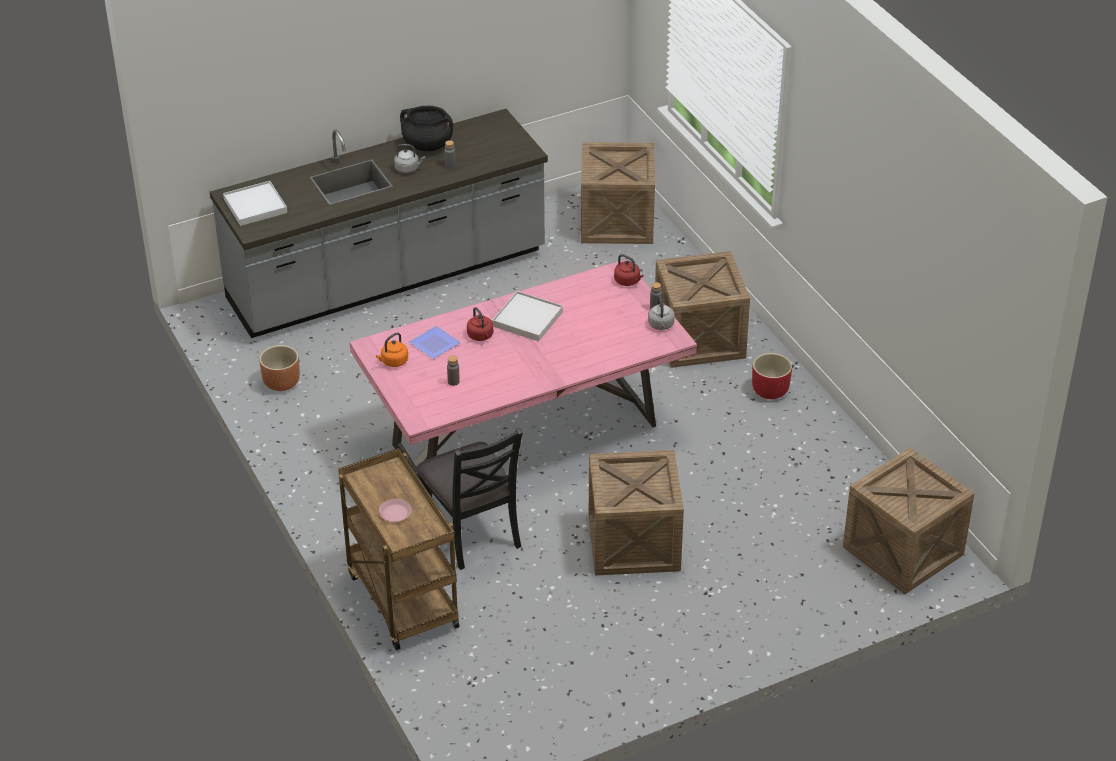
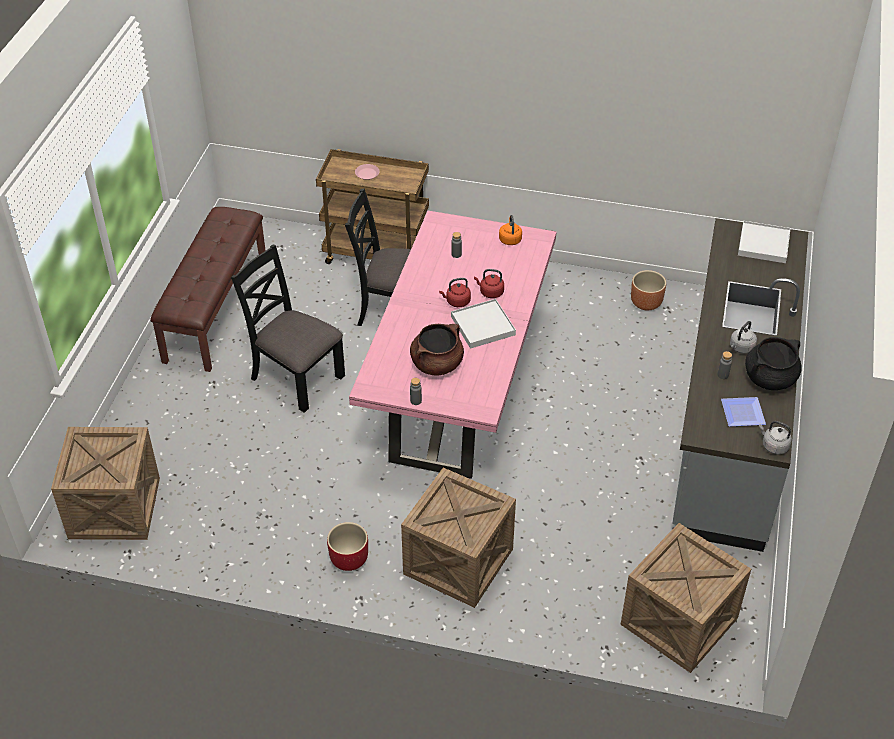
camera: 130 degrees right, 5 degrees up
(432, 344) = (508, 266): plate -> plate (743, 412)
(602, 319) = (437, 364): none -> brown cooking pot
(618, 663) = (215, 309): none -> brown bench
(628, 281) = (465, 406): red kettle -> red kettle (456, 302)
(634, 542) = (296, 377): crate -> black chair
(661, 325) = (392, 390): grey kettle -> grey kettle (773, 446)

